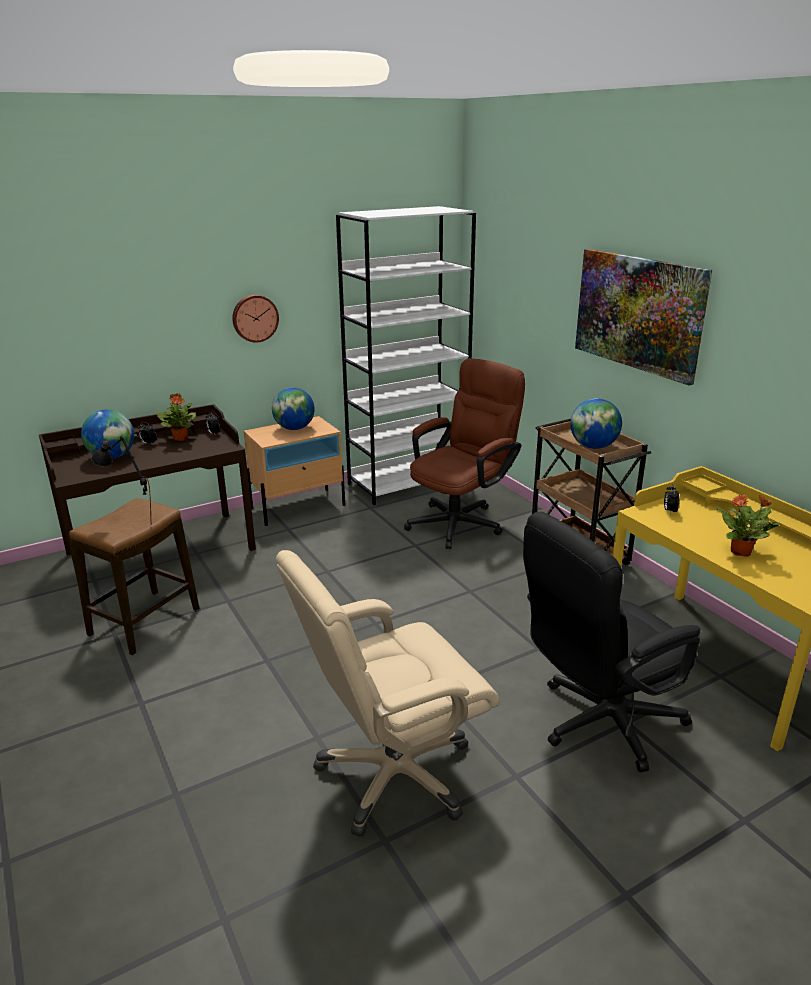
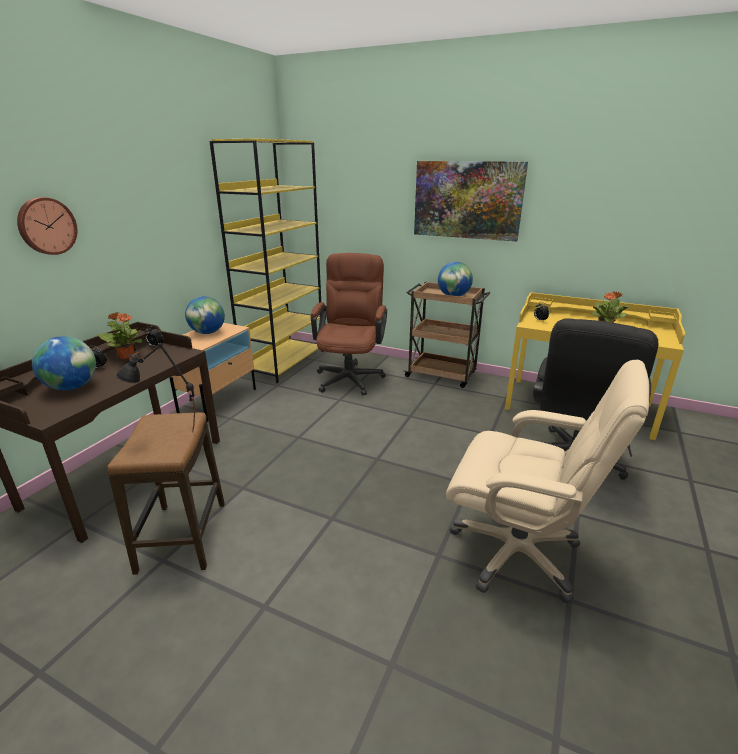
camera: 35 degrees left, 0 degrees up
(254, 318) = (158, 236): wall clock -> wall clock (46, 226)
(393, 775) = (517, 552): beige office chair -> beige office chair turned 90 degrees counterclockwise
(408, 482) = (284, 362): white bookcase -> yellow bookcase

